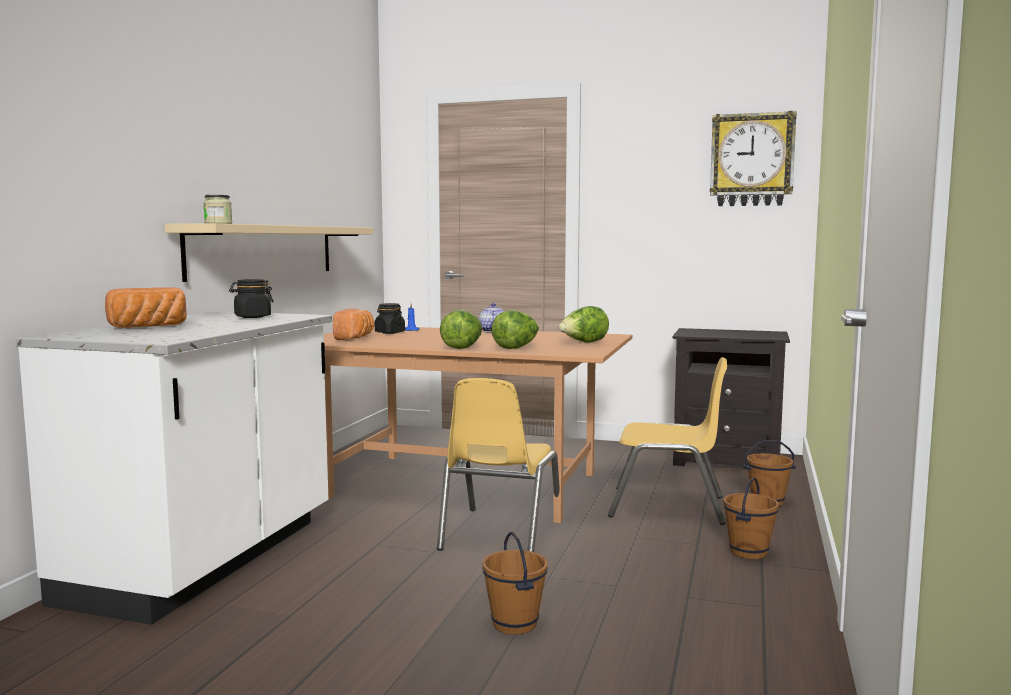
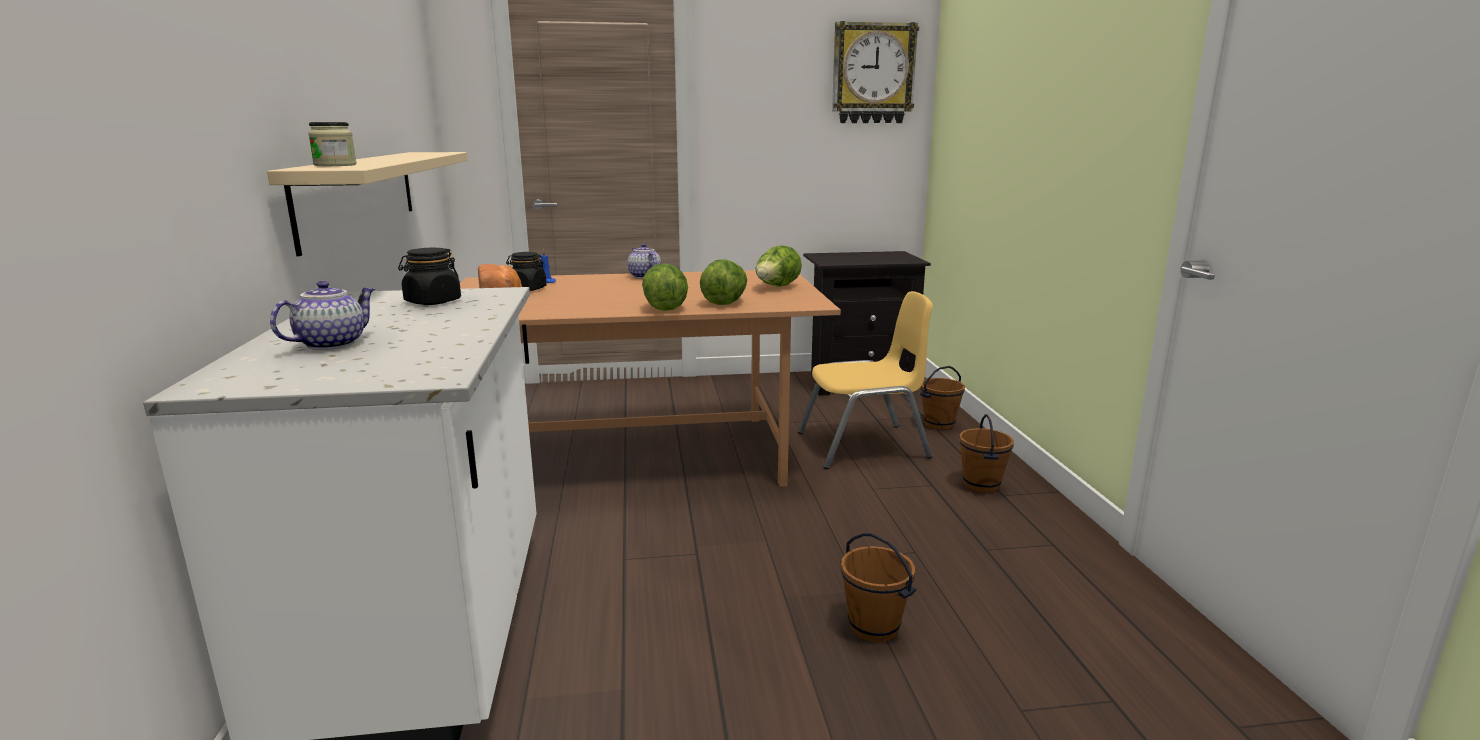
camera: 25 degrees left, 10 degrees up
(149, 327) = (331, 344): bread -> teapot
(499, 534) = (742, 513): yellow chair -> none

